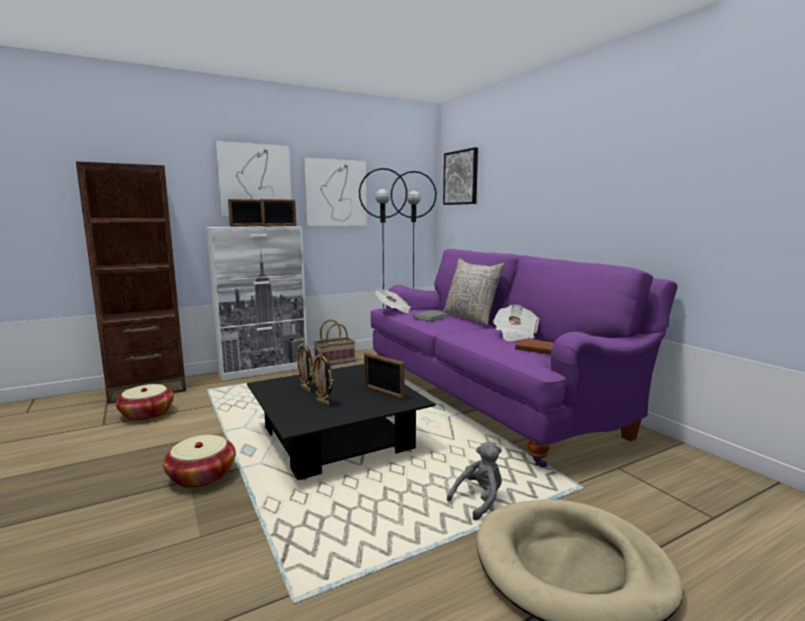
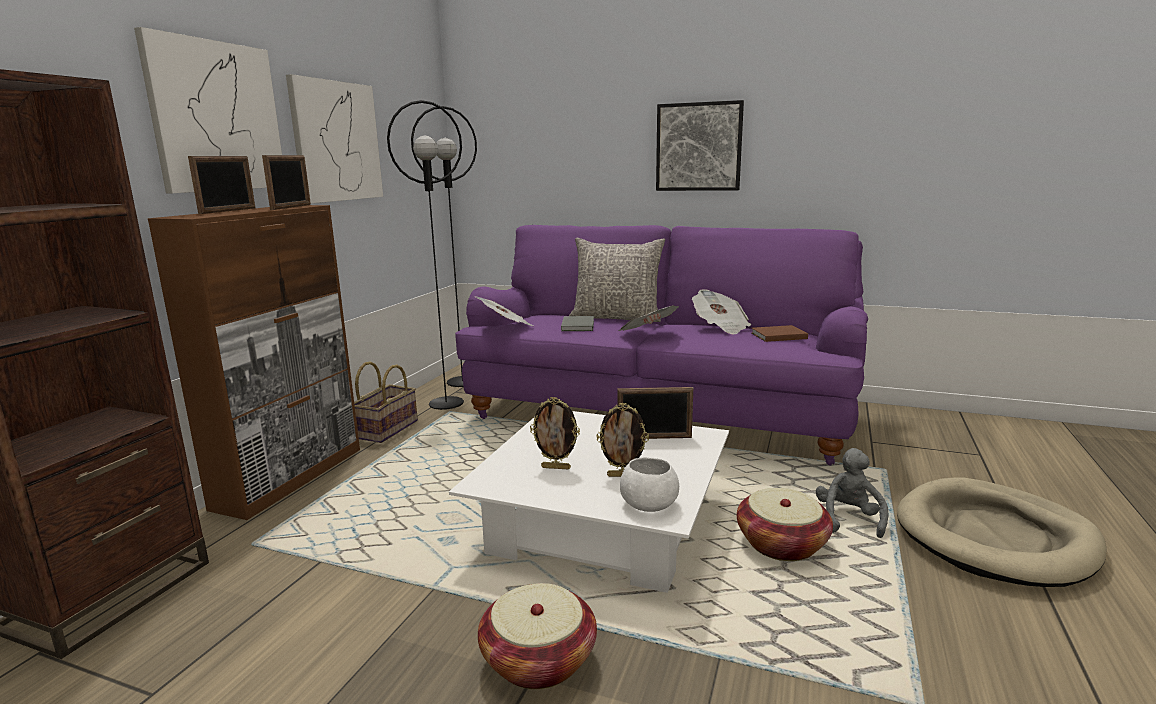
camera: 40 degrees left, 5 degrees up
(147, 414) = (216, 632): basket -> basket (781, 544)
(264, 369) = (291, 477): white cabinet -> brown cabinet
(301, 418) = (647, 504): none -> white bowl
(338, 438) = (604, 524): black coffee table -> white coffee table
(456, 330) = (647, 334): none -> newspaper
(461, 177) = (503, 118): picture -> picture (698, 147)

